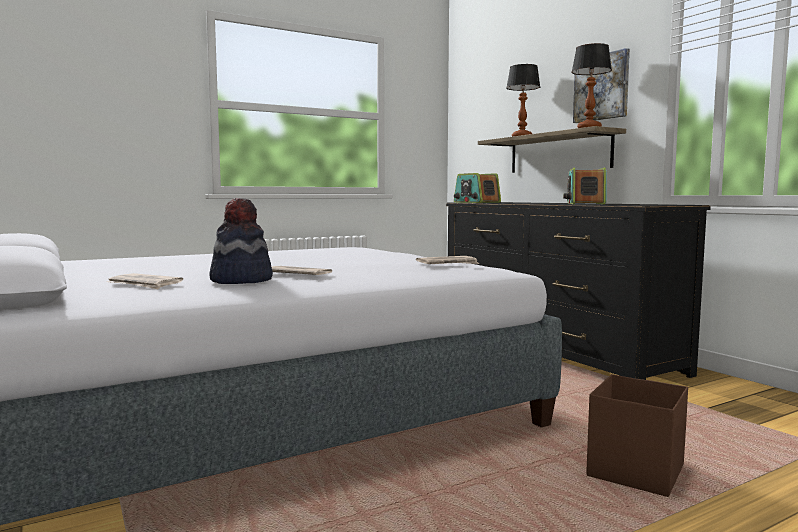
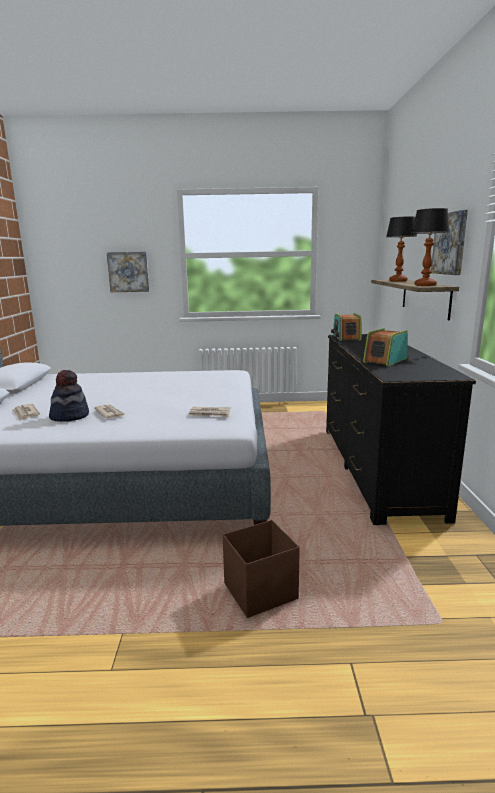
camera: 30 degrees right, 10 degrees up
(126, 120) = (128, 272): none -> picture

